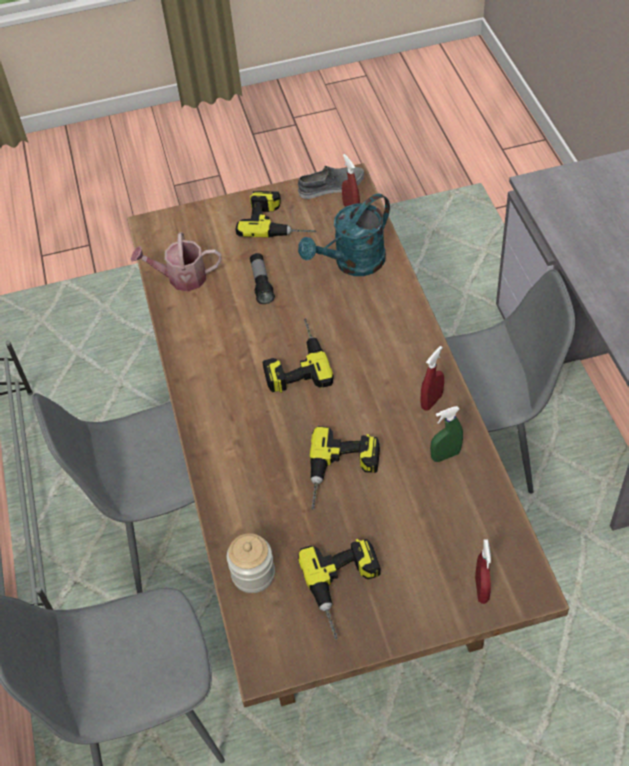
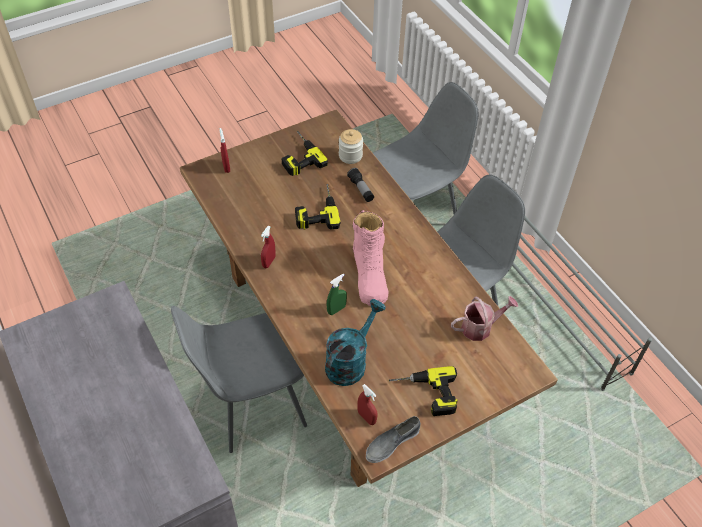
camera: 160 degrees right, 0 degrees up
(261, 284) = (416, 332): flashlight -> flashlight (361, 189)
(294, 361) = (369, 275): power drill -> pink boot
(445, 455) = (255, 230): green spray bottle -> green spray bottle (336, 309)

